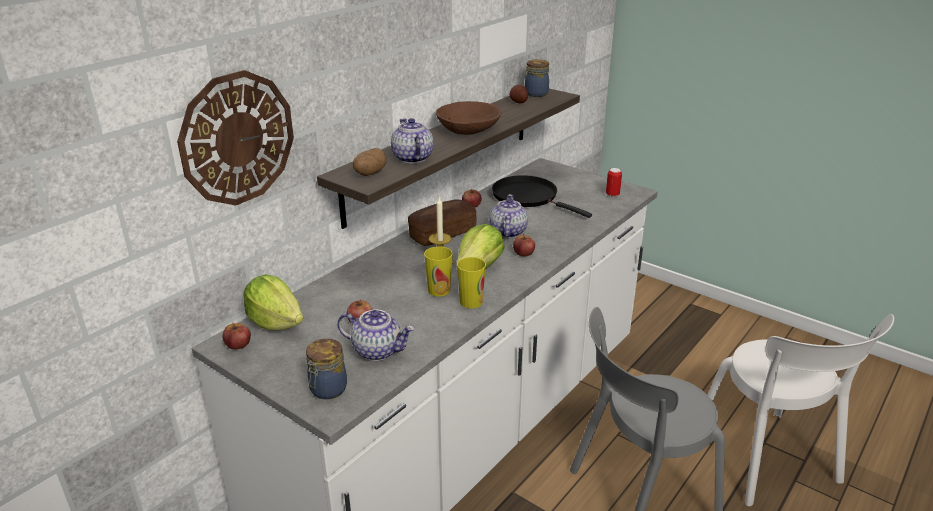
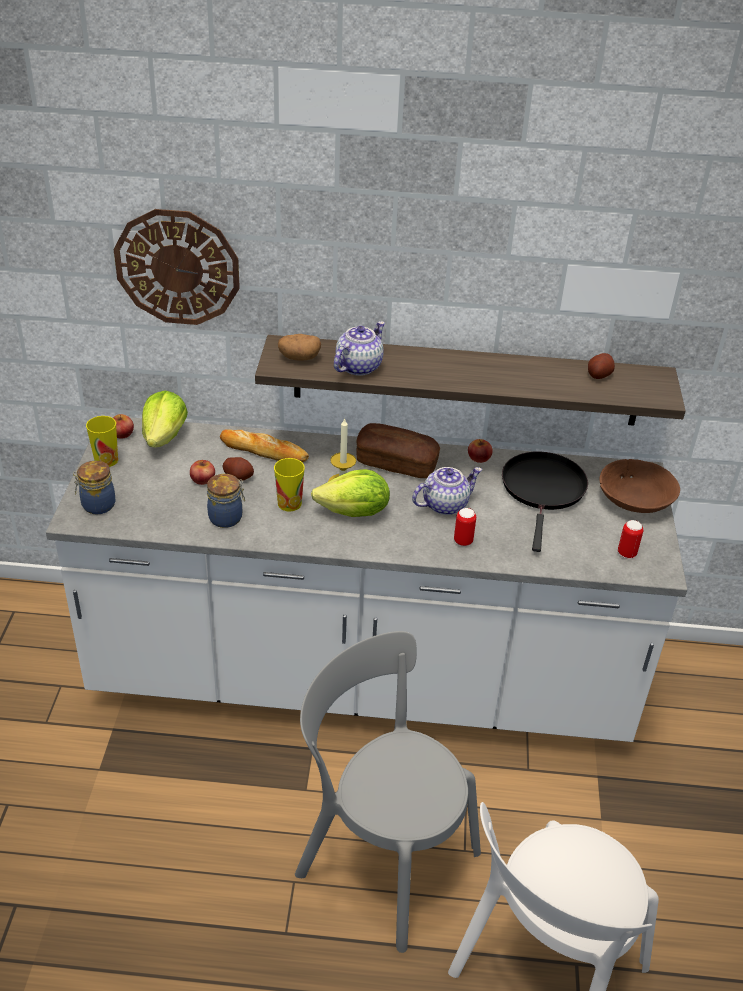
camera: 55 degrees right, 10 degrees up
(359, 281) = (264, 451): none -> bread
(378, 302) = (238, 476): none -> potato
(378, 350) = (167, 508): teapot -> none
(468, 130) = (470, 372): brown bowl -> brown bowl (636, 500)
(471, 302) = (287, 531): cup -> cup (106, 460)
(523, 252) = (412, 531): apple -> none
(536, 93) = (644, 378): jar -> jar (227, 518)
(552, 239) = (463, 541): none -> can

